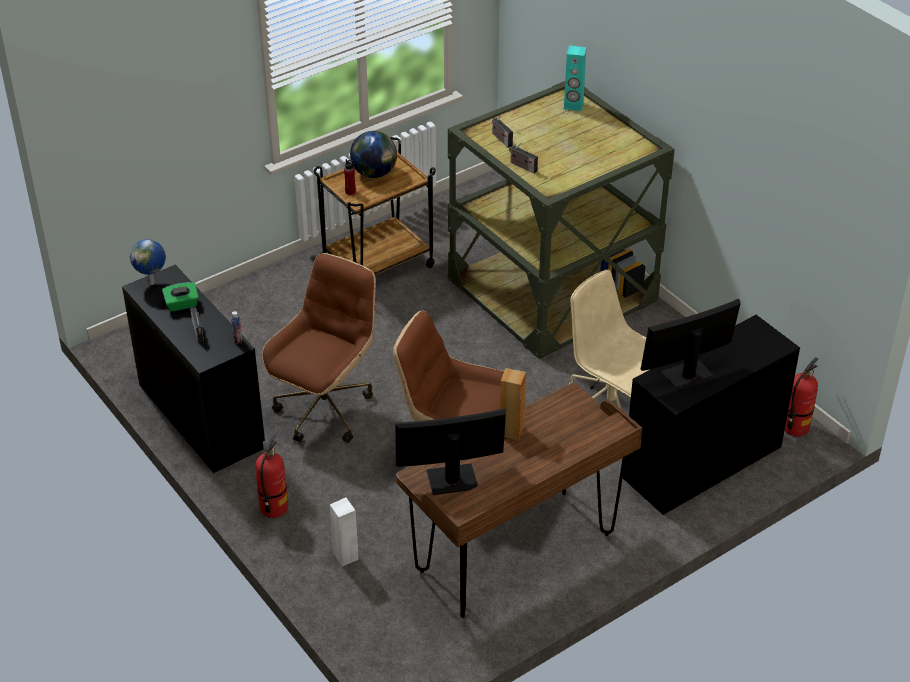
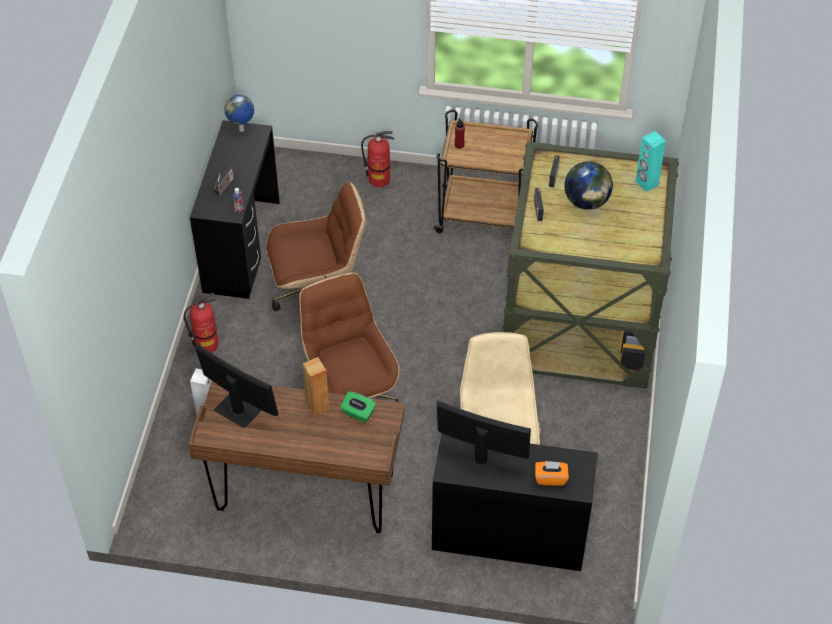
camera: 45 degrees right, 10 degrees up
(182, 305) = (239, 159): green tissue box -> green tissue box (358, 413)
(374, 173) = (494, 141): globe -> globe (586, 202)
(751, 352) = (550, 478): none -> orange tissue box
(795, 427) = (612, 565): fire extinguisher -> fire extinguisher (379, 180)

